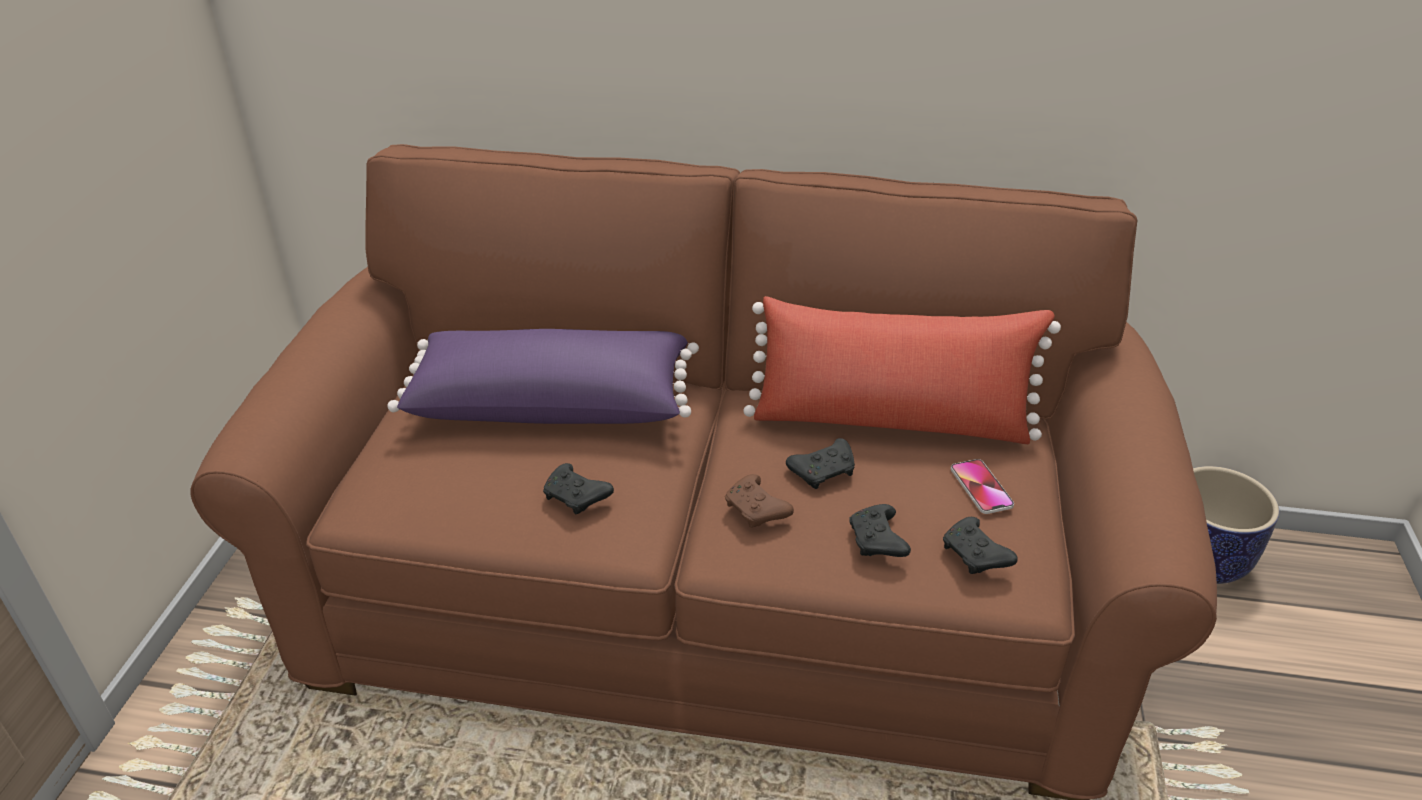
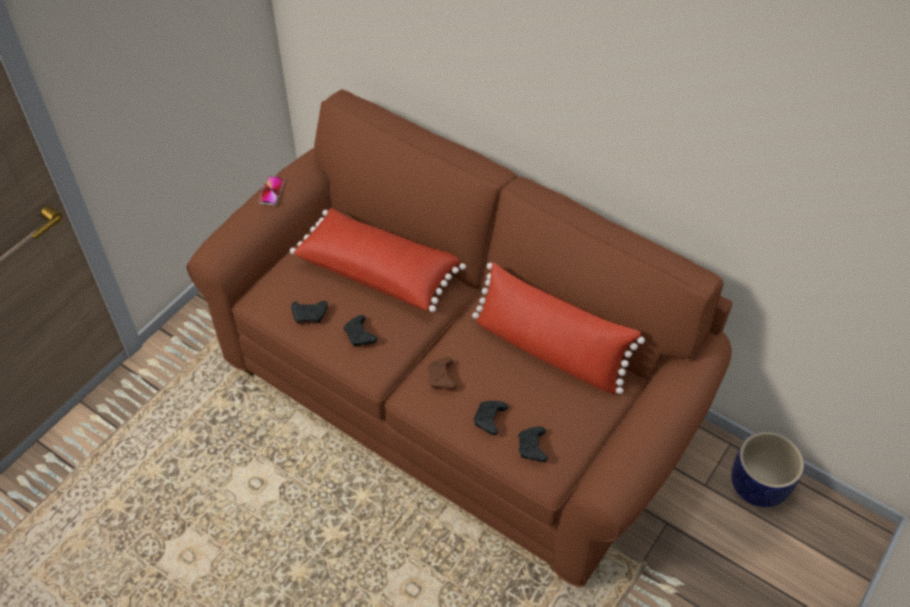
camera: 25 degrees right, 15 degrees up
(552, 402) = (379, 270): purple pillow -> red pillow
(824, 471) = (491, 368): black game controller -> black game controller (310, 315)
(981, 488) = (565, 411): phone -> phone (271, 191)

